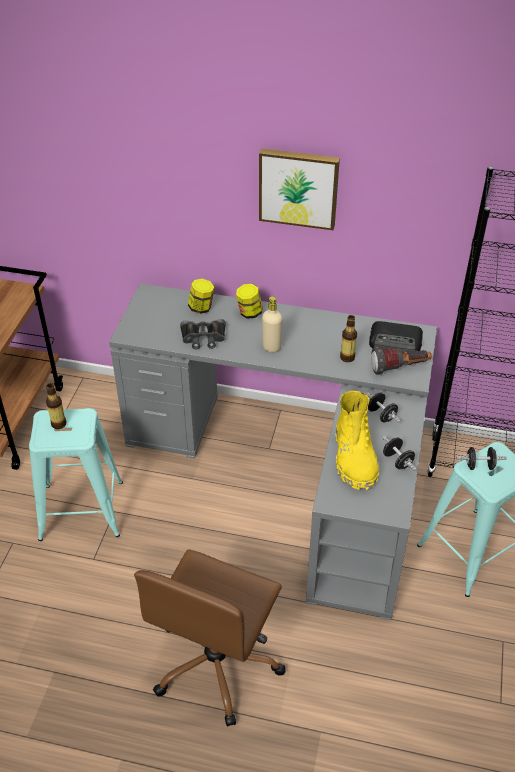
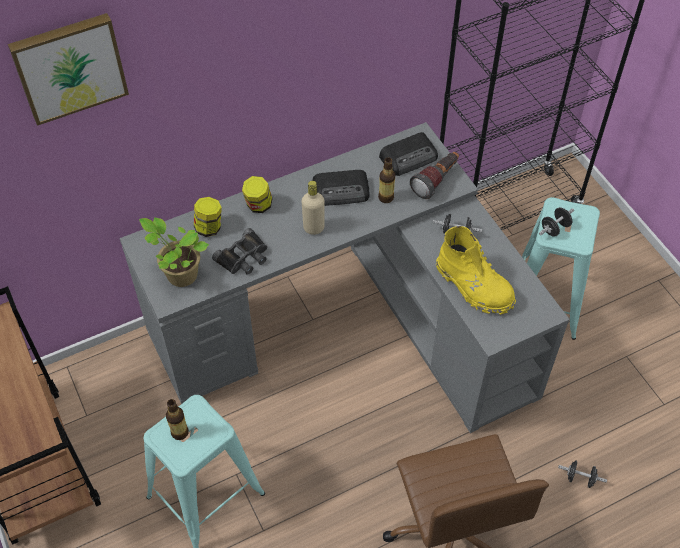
camera: 40 degrees left, 10 degrees up
(151, 324) = (180, 274): none -> potted plant
(298, 187) = (278, 59): picture -> picture (69, 66)
(319, 336) = (342, 191): none -> radio
(397, 461) = (506, 266): black dumbbell -> black dumbbell (580, 478)

